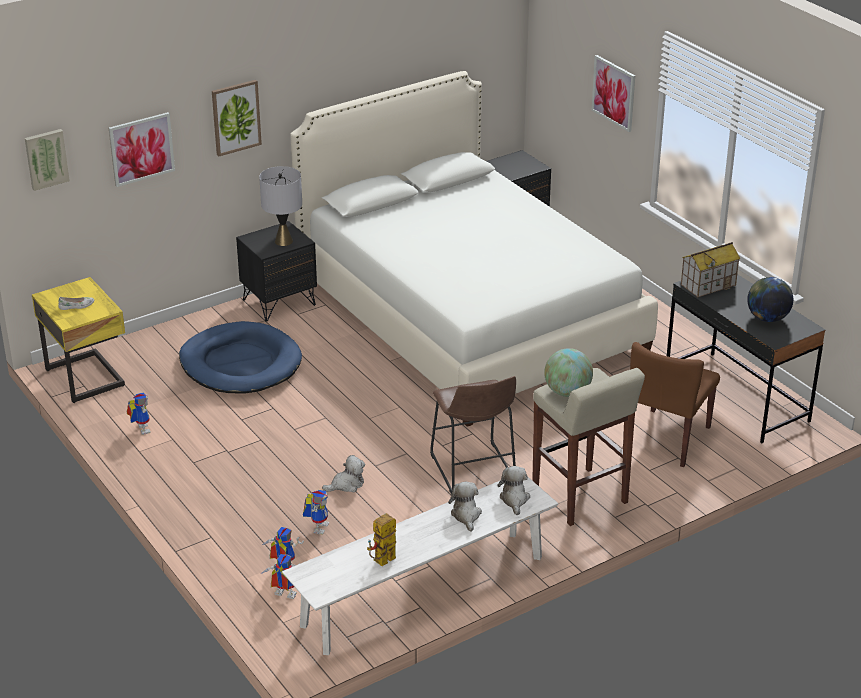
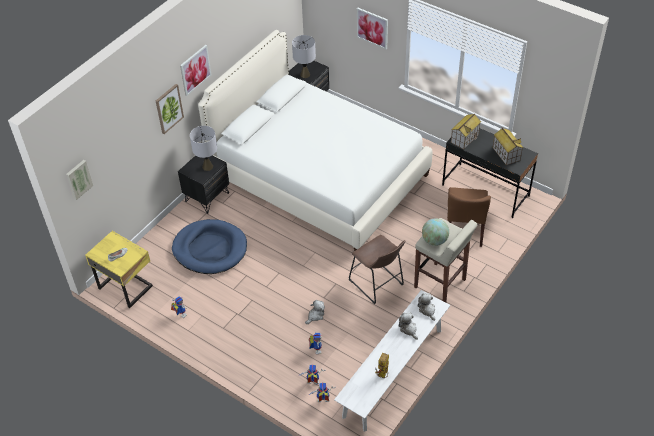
camera: 20 degrees left, 15 degrees up
(141, 149) = (125, 149): picture -> picture (195, 70)
(507, 169) = (305, 74): none -> grey table lamp
(767, 318) = (506, 154): globe -> toy house

